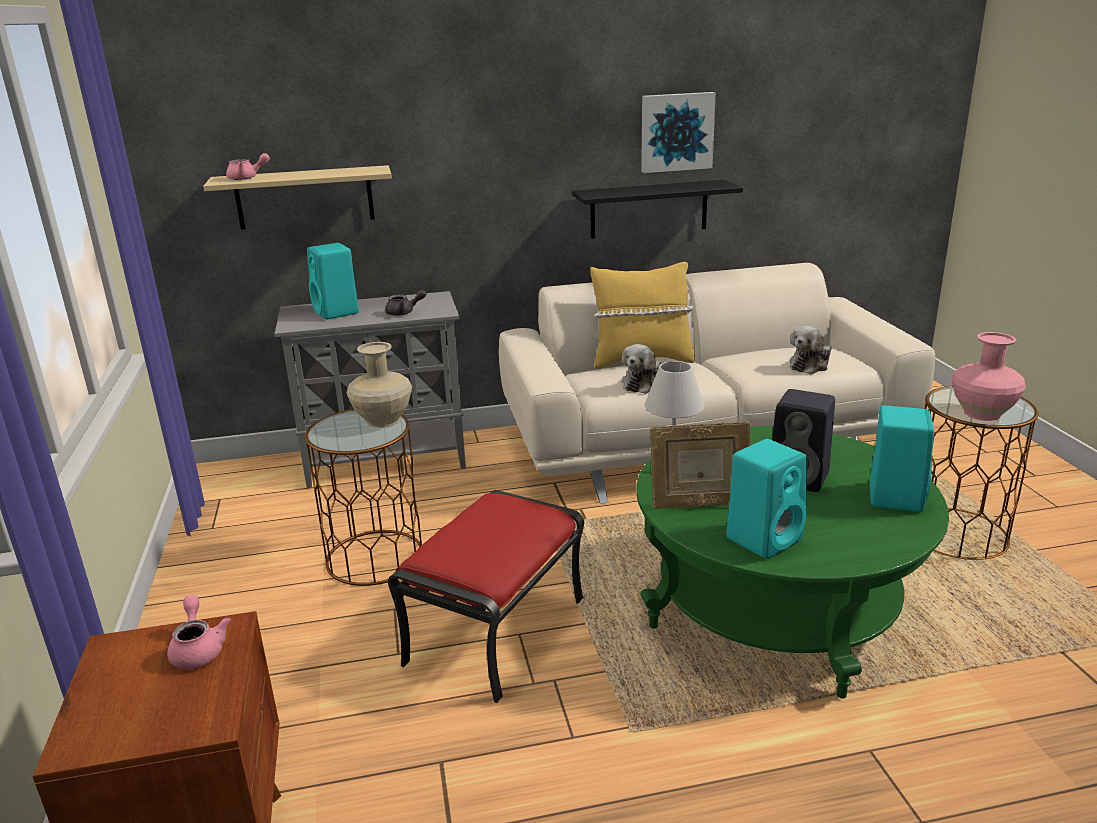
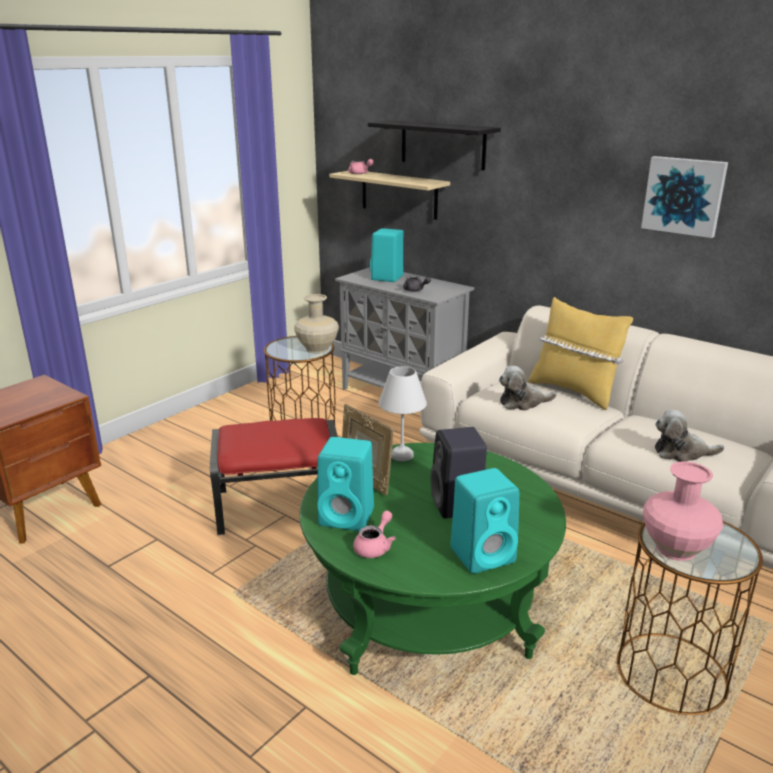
camera: 50 degrees right, 0 degrees up
(198, 649) = (49, 397): pink teapot -> pink teapot (375, 547)
(649, 209) = (647, 263): black shelf -> black shelf (442, 144)

